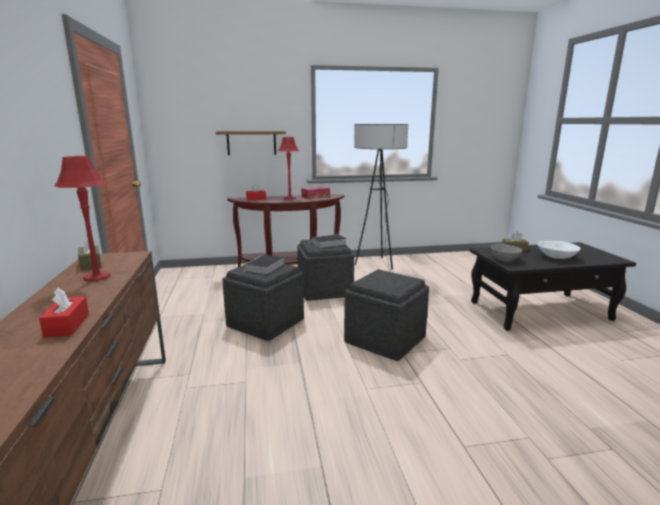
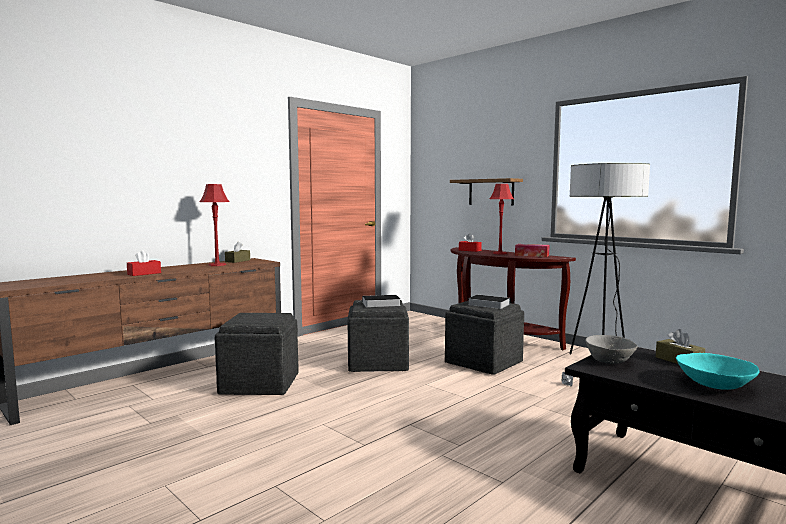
camera: 55 degrees right, 10 degrees down
(385, 339) = (425, 410): grey ottoman -> grey ottoman (261, 383)
(556, 257) = (714, 385): white bowl -> turquoise bowl

